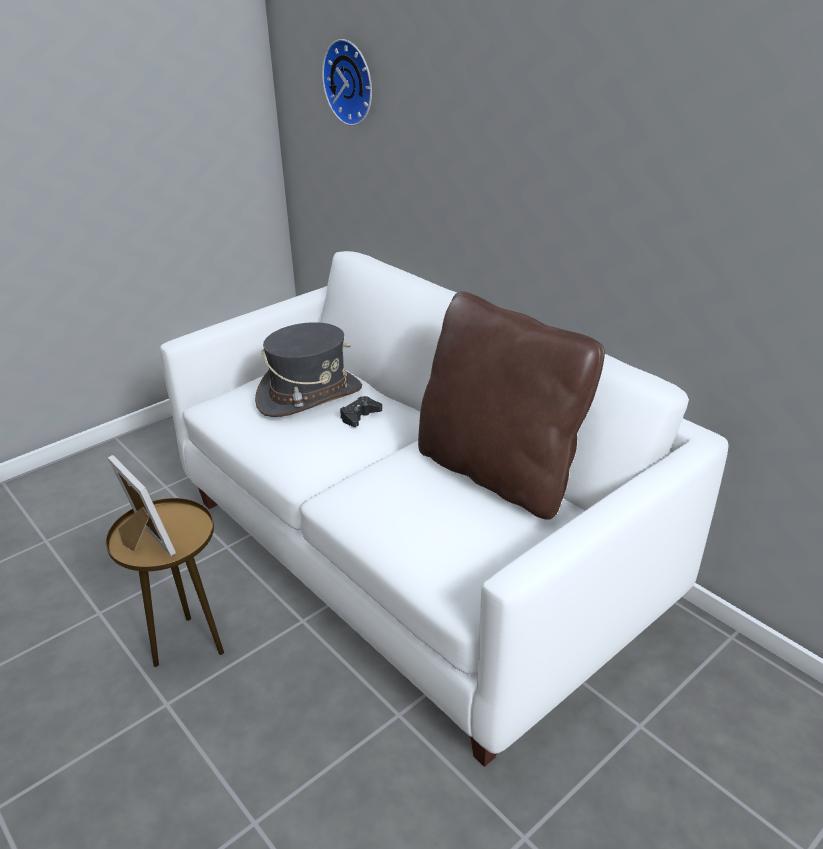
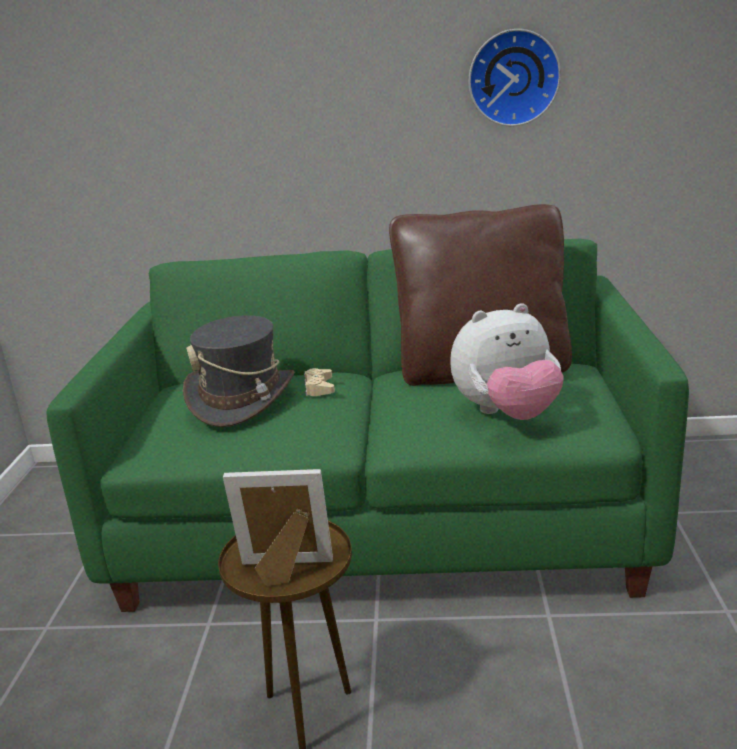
camera: 45 degrees left, 10 degrees down
(352, 82) = (94, 94): wall clock -> wall clock (513, 78)
(360, 416) = (319, 388): black game controller -> beige game controller
(416, 551) = (382, 520): white sofa -> green sofa
(423, 527) = (507, 414): none -> plush toy

